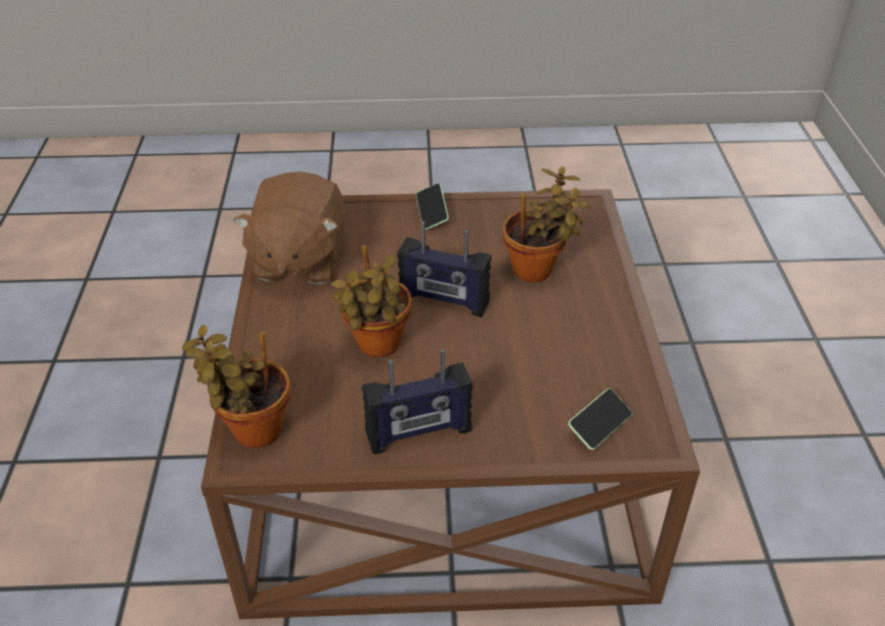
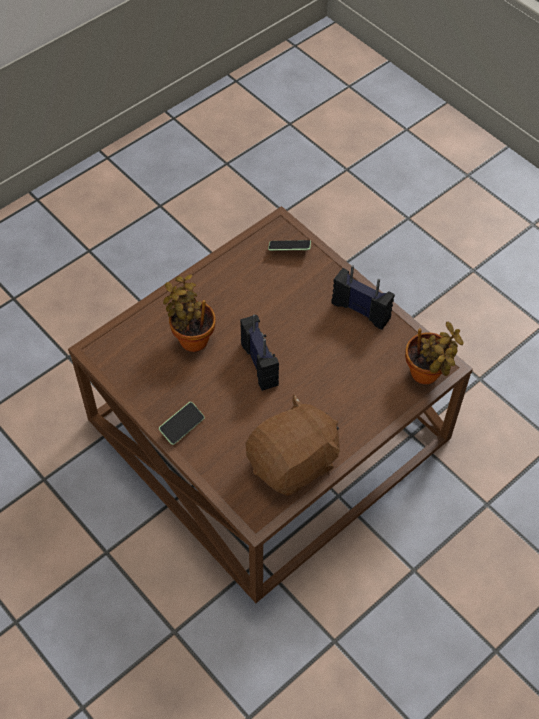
camera: 130 degrees left, 15 degrees up
(377, 346) = (324, 368): potted plant -> none

